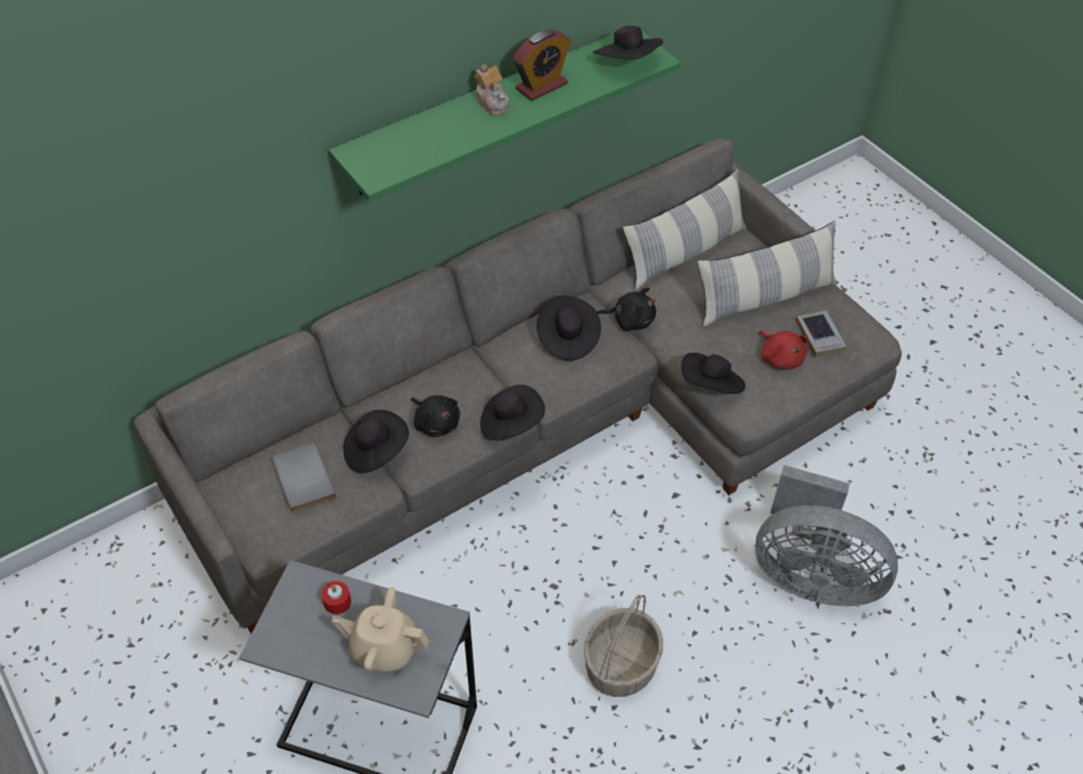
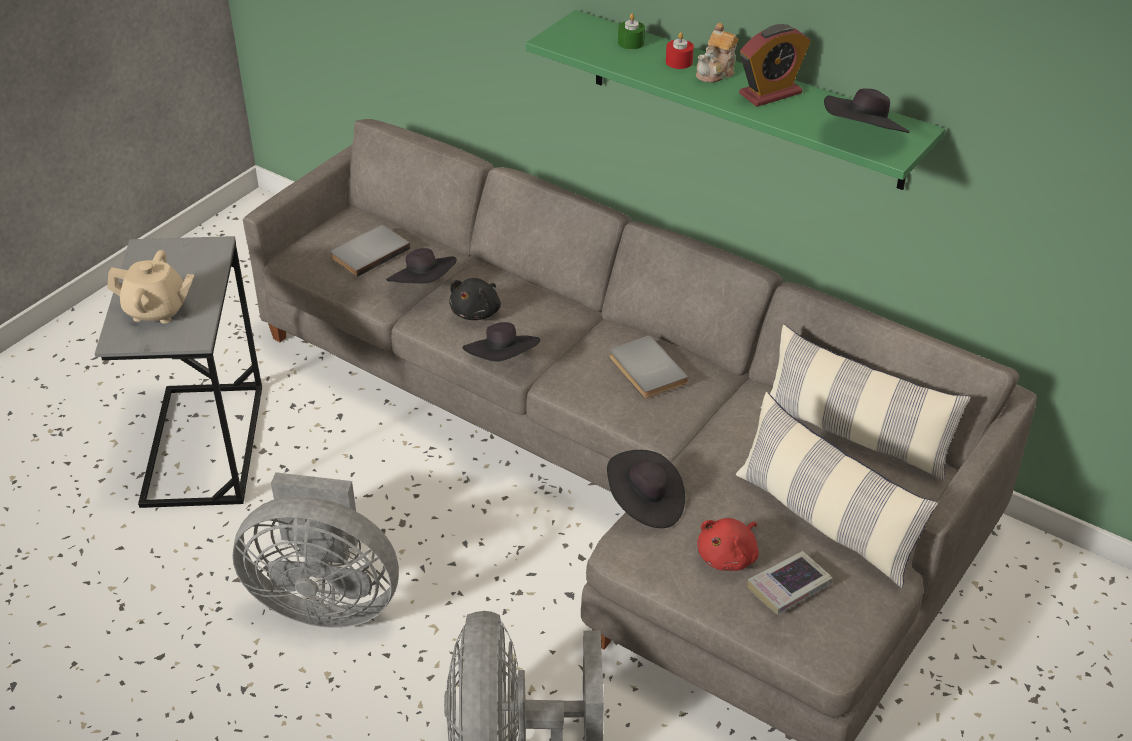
camera: 70 degrees right, 10 degrees down
(337, 602) = (198, 272): red candle -> red candle (679, 62)
(384, 648) = (157, 310): beige teapot -> beige teapot turned 105 degrees clockwise
(413, 134) = (631, 43): none -> green candle
(541, 86) = (770, 93): alarm clock -> alarm clock turned 60 degrees counterclockwise
(567, 338) = (644, 370): black hat -> grey book
(621, 664) = (325, 600): basket -> grey fan
(630, 320) = (711, 416): black plush toy -> none

